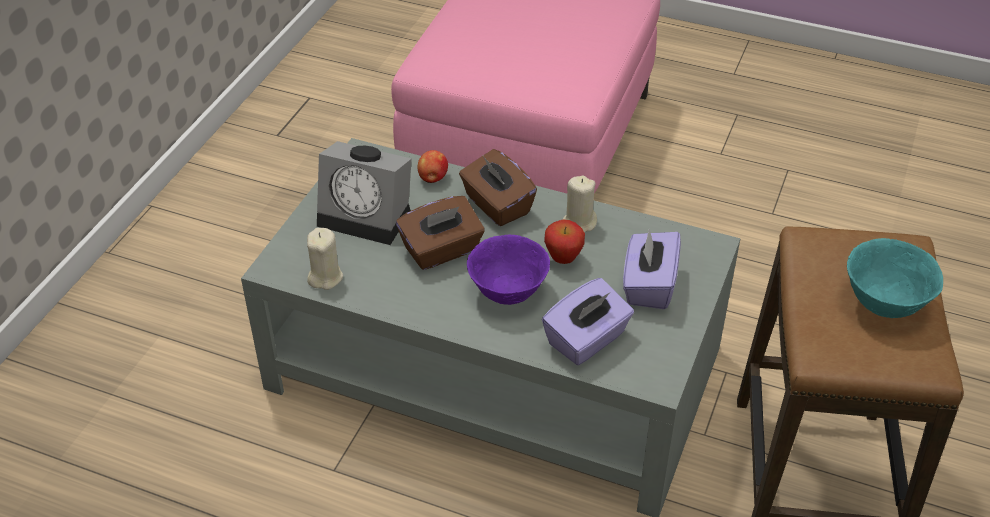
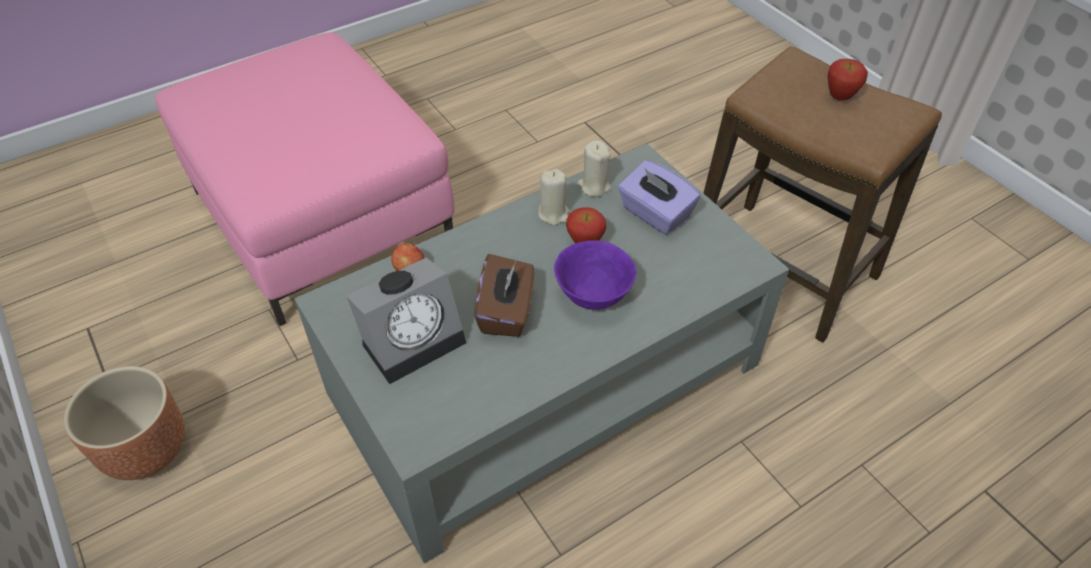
camera: 55 degrees left, 5 degrees up
(239, 190) = (145, 450): none -> brown planter
(325, 277) = (464, 411): beige candle -> beige candle (594, 186)
(496, 205) = (485, 249): brown tissue box -> none
(587, 340) = (684, 278): purple tissue box -> none
(884, 303) = (840, 97): turquoise bowl -> apple

